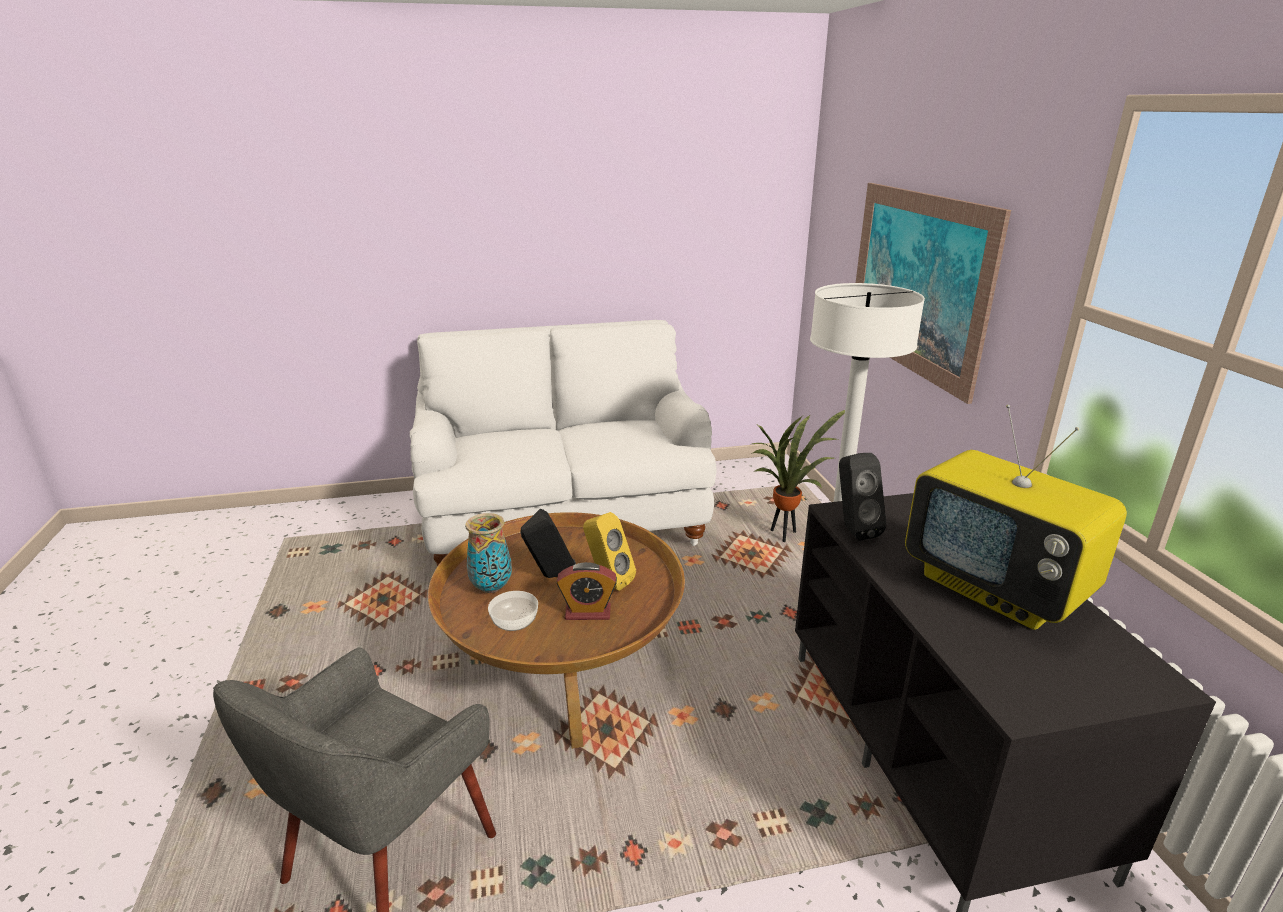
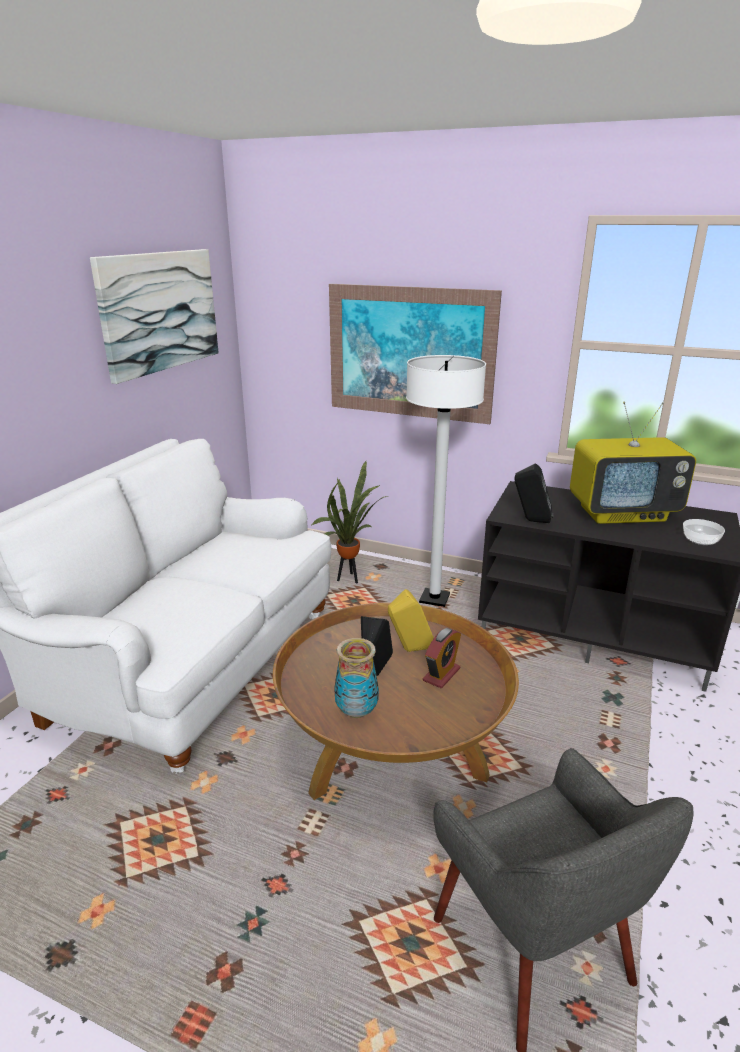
camera: 55 degrees left, 0 degrees up
(514, 621) = (419, 715): bowl -> bowl (701, 540)
(685, 194) = (160, 311): none -> picture

